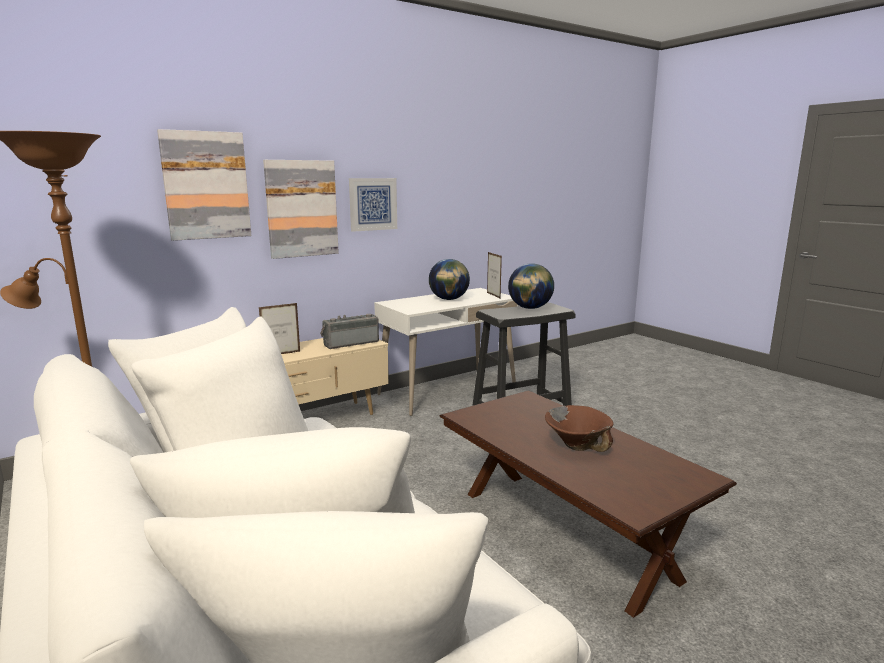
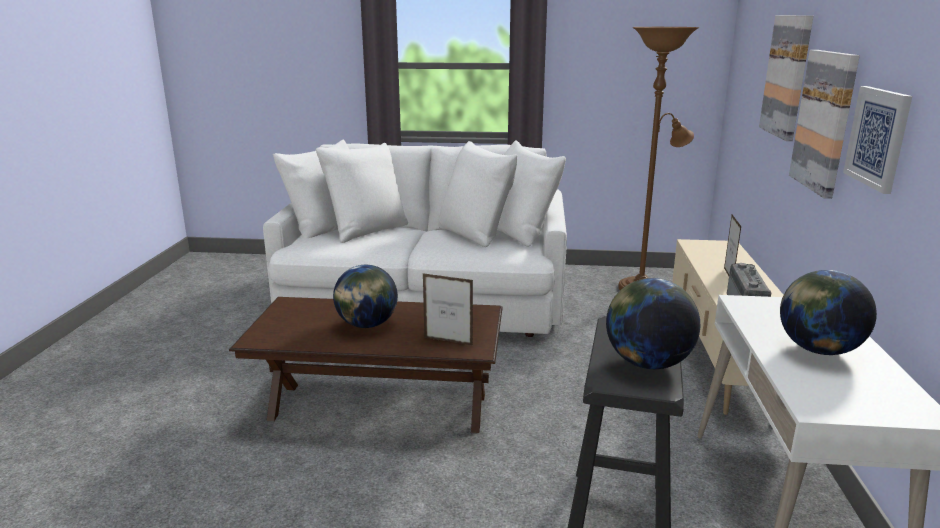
camera: 130 degrees right, 5 degrees up
(493, 295) = (836, 402): picture frame -> picture frame (448, 341)
(577, 445) = (367, 325): brown bowl -> globe

